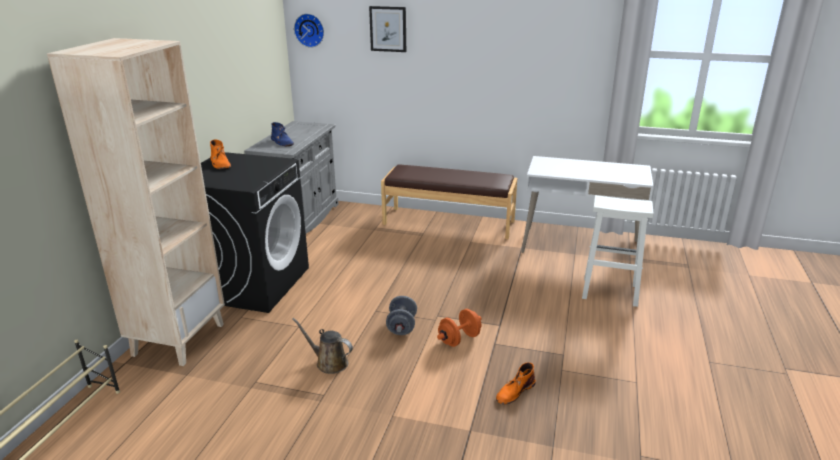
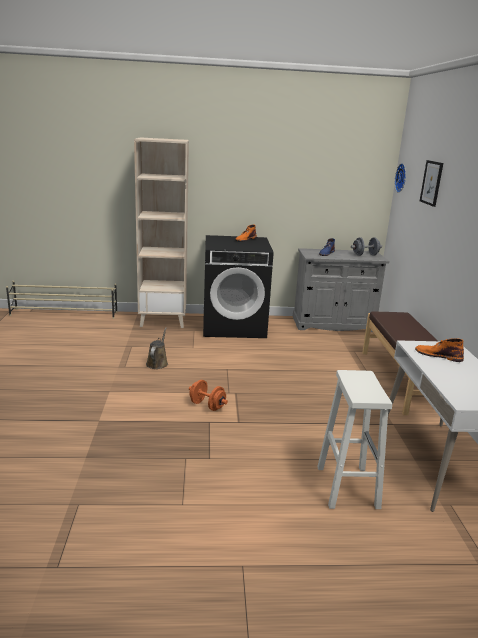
camera: 70 degrees right, 5 degrees down
(402, 327) = (211, 381): grey dumbbell -> grey dumbbell (365, 255)
(515, 392) = (147, 436): orange boot -> orange boot (438, 355)

